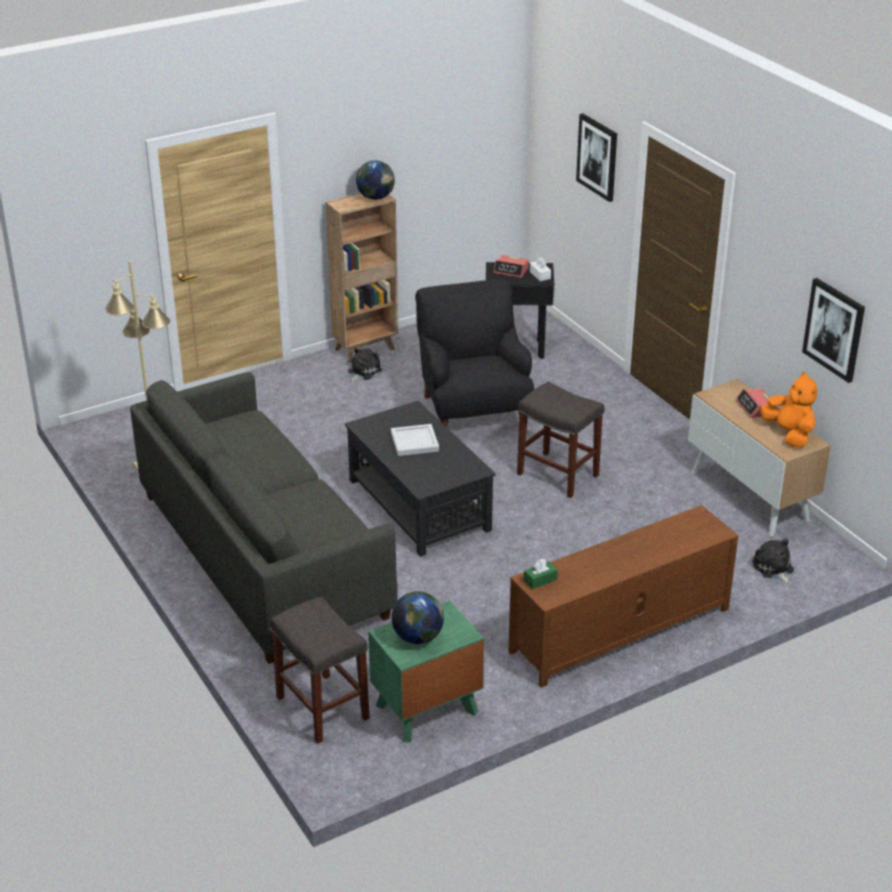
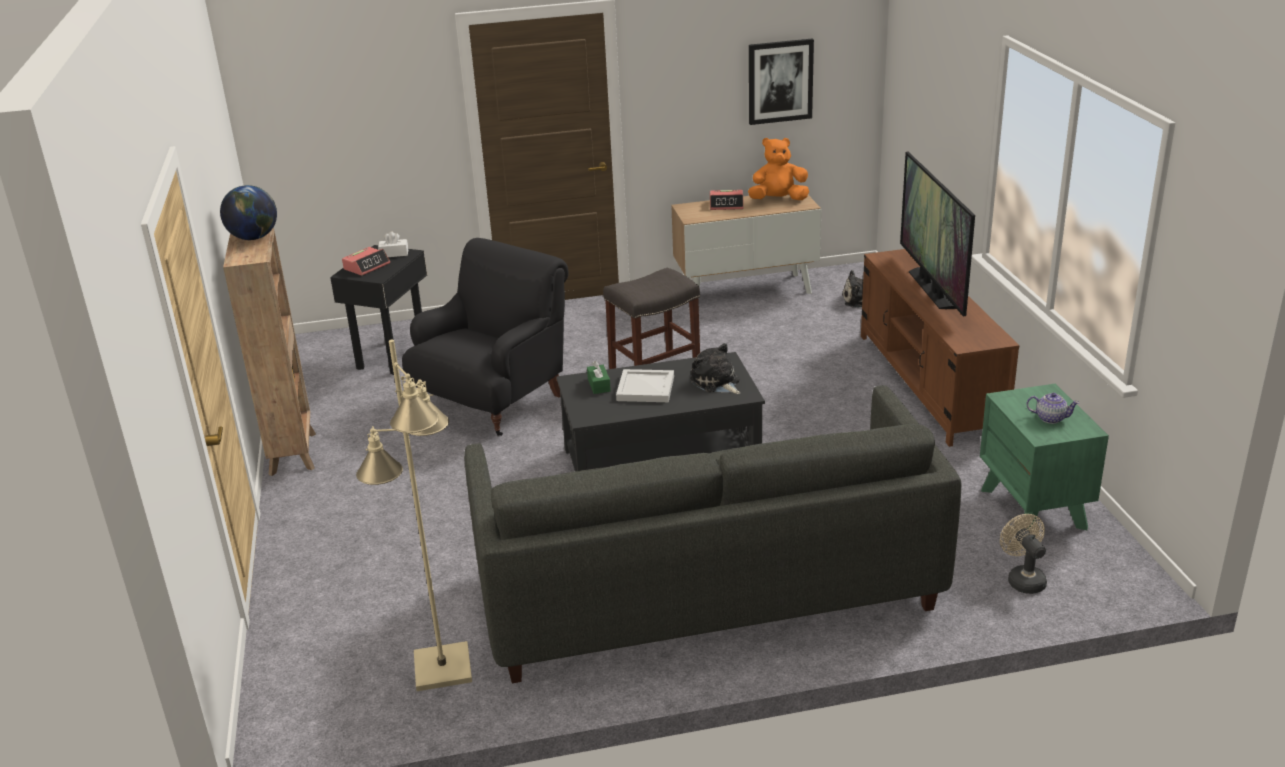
camera: 70 degrees left, 5 degrees down
(321, 707) = (1023, 579): grey stool -> beige fan
(363, 372) = (346, 462): plush toy -> plush toy (716, 382)
(418, 637) = (1050, 418): globe -> teapot
(473, 410) = (495, 401): black armchair -> black armchair turned 120 degrees clockwise
(540, 580) = (966, 340): green tissue box -> green tissue box (599, 385)
(597, 157) = (383, 94): picture -> none
(640, 552) = (932, 289): none -> television

